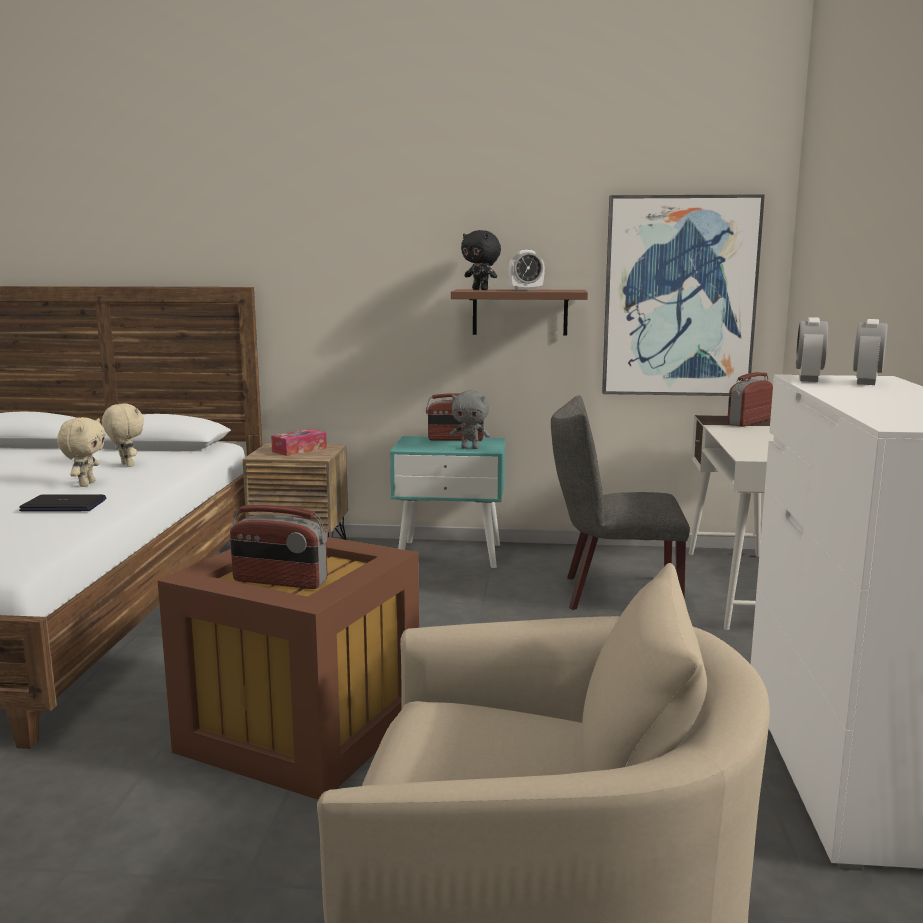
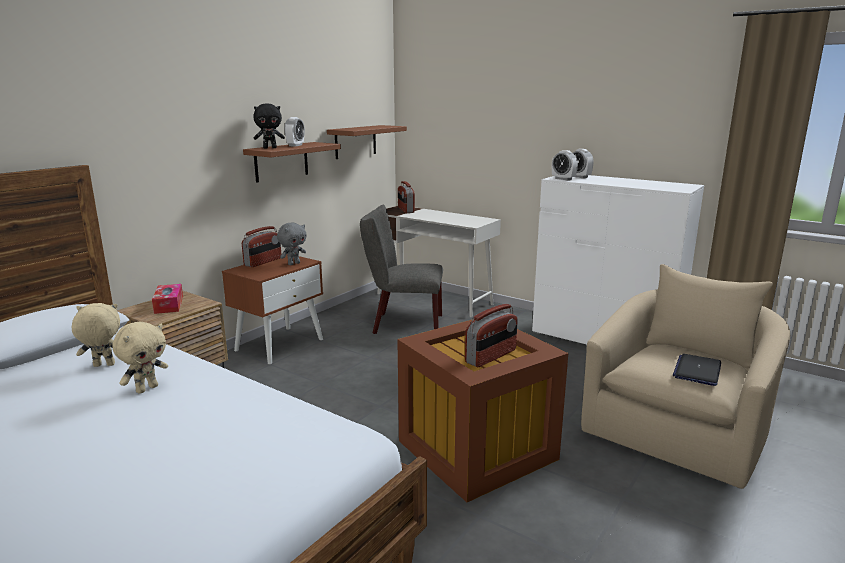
camera: 60 degrees left, 5 degrees up
(64, 505) = (212, 403): laptop -> laptop (697, 370)
(86, 484) = (147, 388): beige plush toy -> beige plush toy turned 90 degrees clockwise
(450, 554) = (279, 344): turquoise nightstand -> brown nightstand
(613, 594) = (403, 324): grey chair -> grey chair turned 60 degrees clockwise
(679, 296) = (355, 141): picture -> brown shelf

